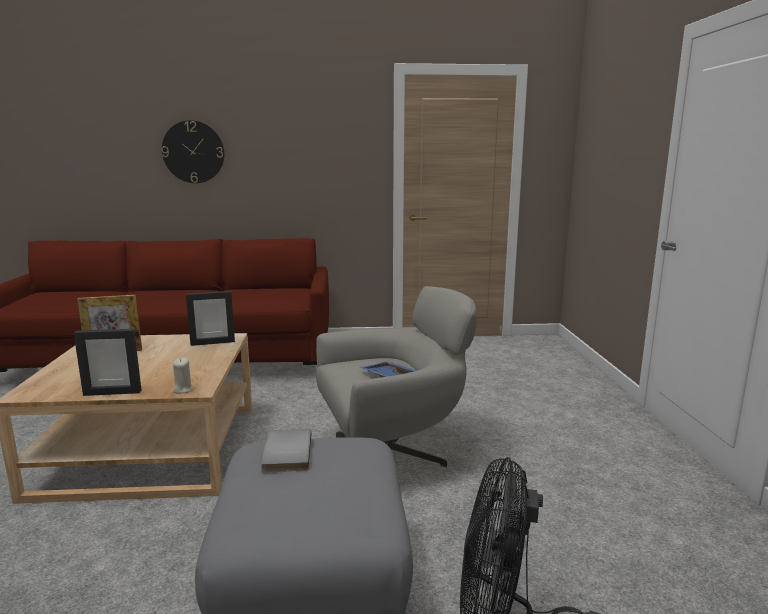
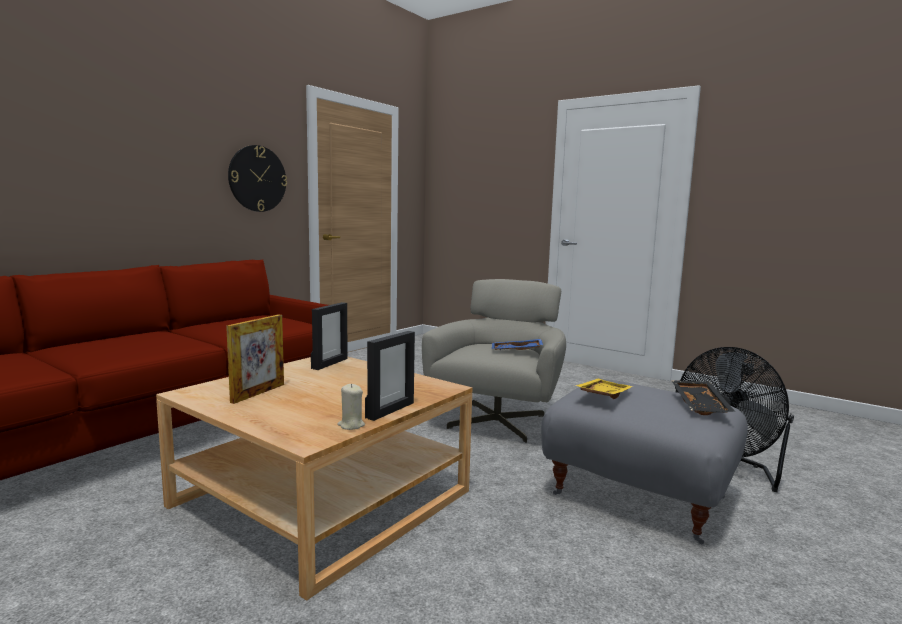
camera: 50 degrees left, 5 degrees down
(183, 390) = (437, 391): beige candle -> beige candle (351, 425)
(193, 152) = (90, 151): wall clock -> wall clock (257, 178)
(284, 453) = (602, 395): grey book -> yellow tray
(326, 515) = (701, 405): none -> black tray

